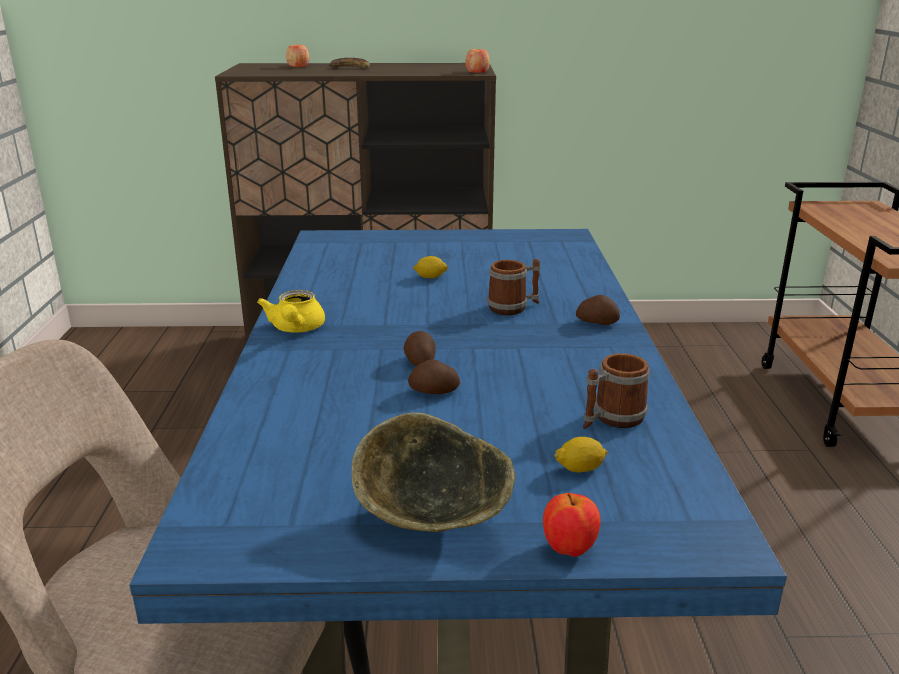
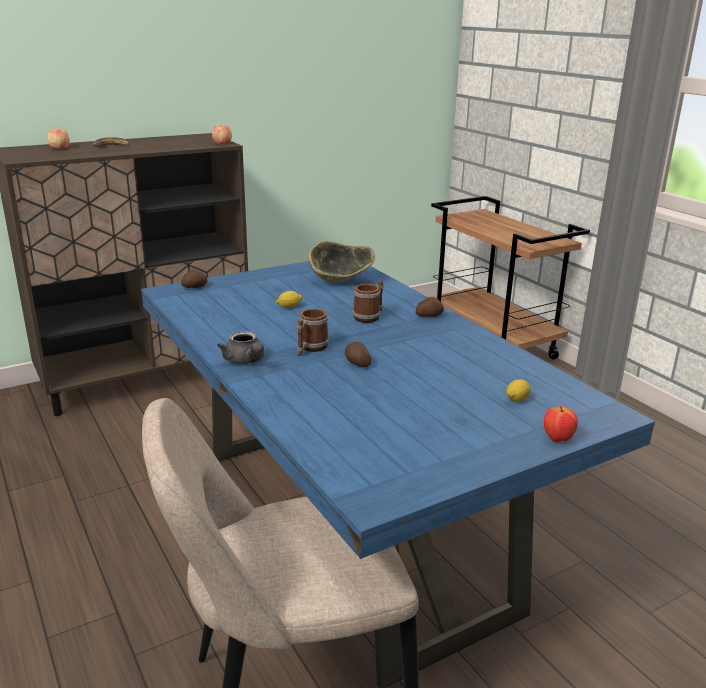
camera: 30 degrees left, 0 degrees up
(296, 329) = (245, 361): yellow teapot -> grey teapot
(433, 524) = (480, 448): bowl -> bowl (340, 282)
(434, 392) = (389, 379): potato -> potato (195, 287)
(611, 419) = (502, 370): mug -> mug (310, 348)

